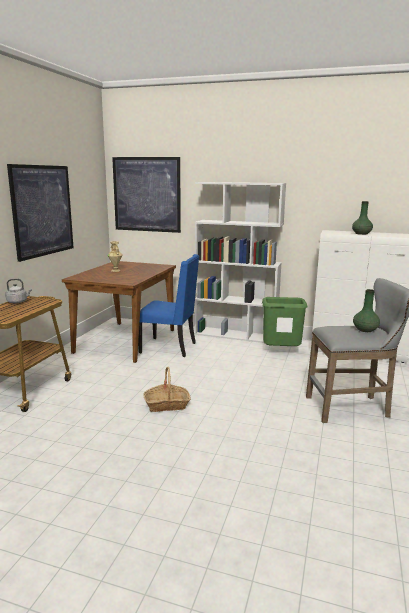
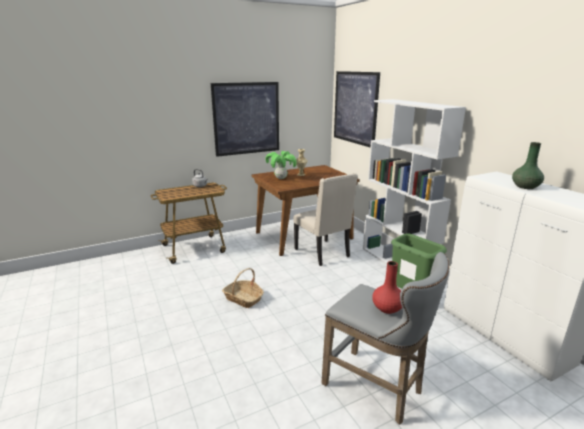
camera: 45 degrees right, 5 degrees up
(105, 276) = (281, 178): none -> potted plant
(169, 347) = (323, 253): blue chair -> beige chair
(365, 330) = (388, 308): green vase -> red vase

